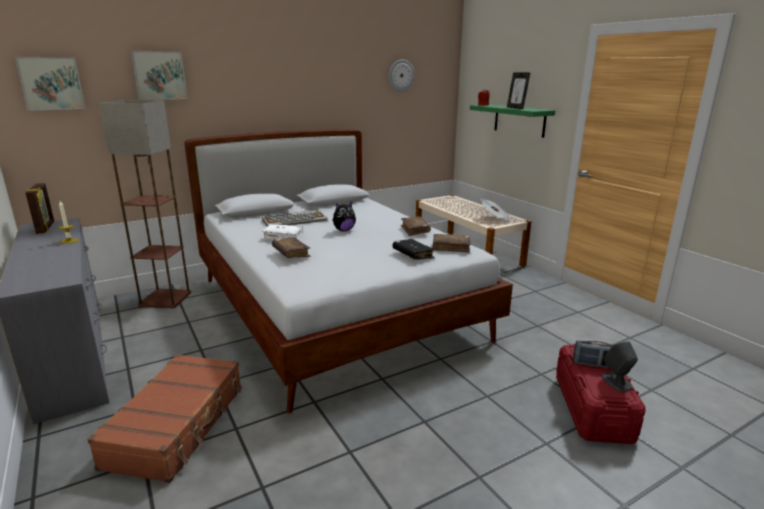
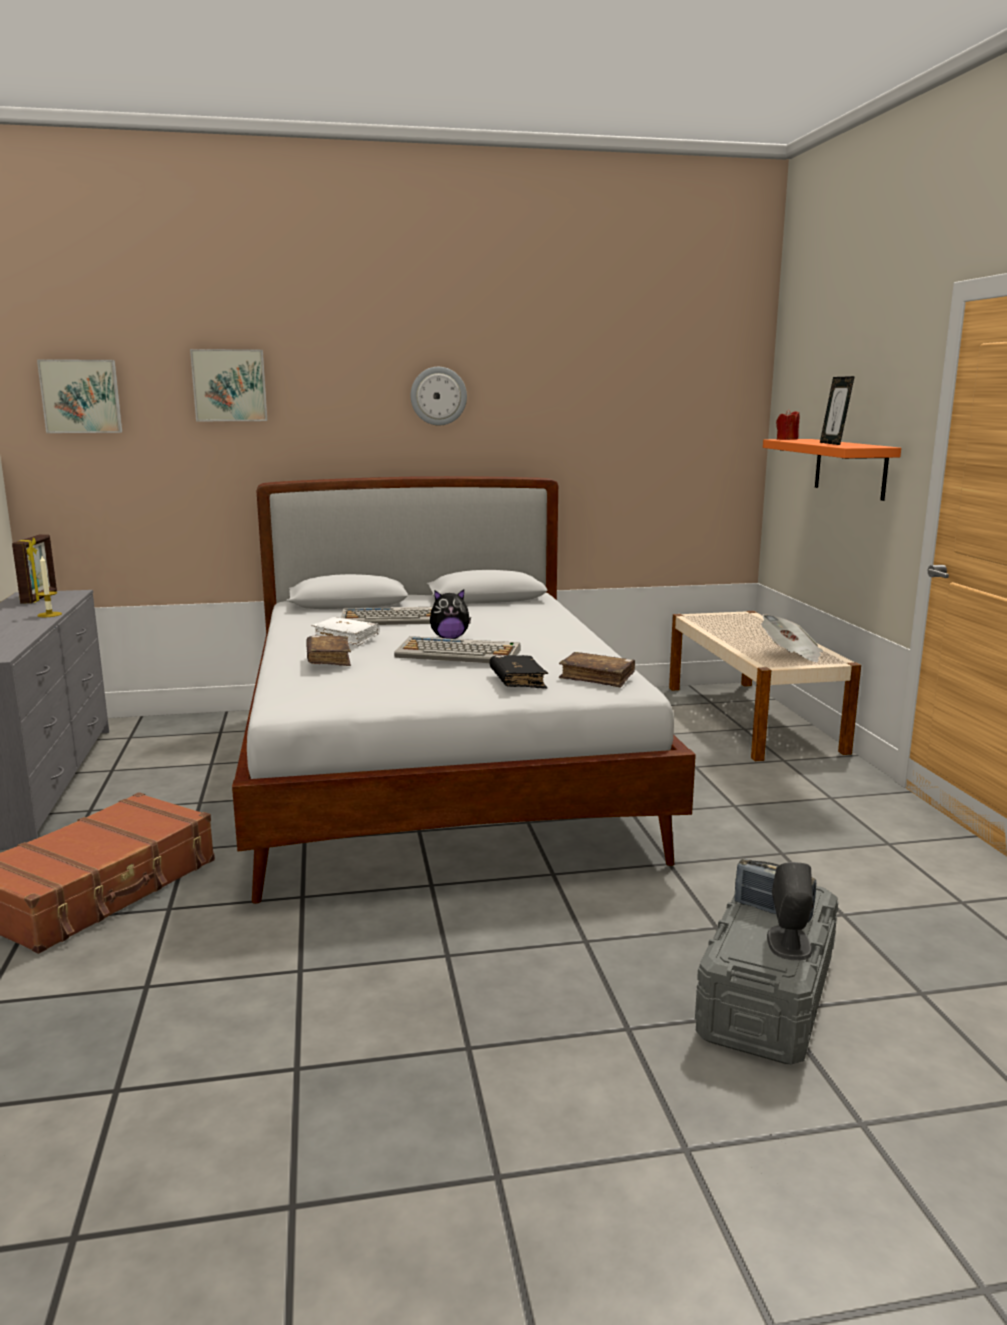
camera: 20 degrees right, 5 degrees down
(166, 299) = (204, 729): floor lamp -> none
(362, 240) = (459, 653): none -> keyboard
(401, 75) = (646, 386): wall clock -> wall clock (438, 396)
(415, 230) = (568, 648): brown book -> none
(519, 120) = (850, 468): green shelf -> orange shelf
(592, 408) = (767, 997): red storage box -> grey storage box

